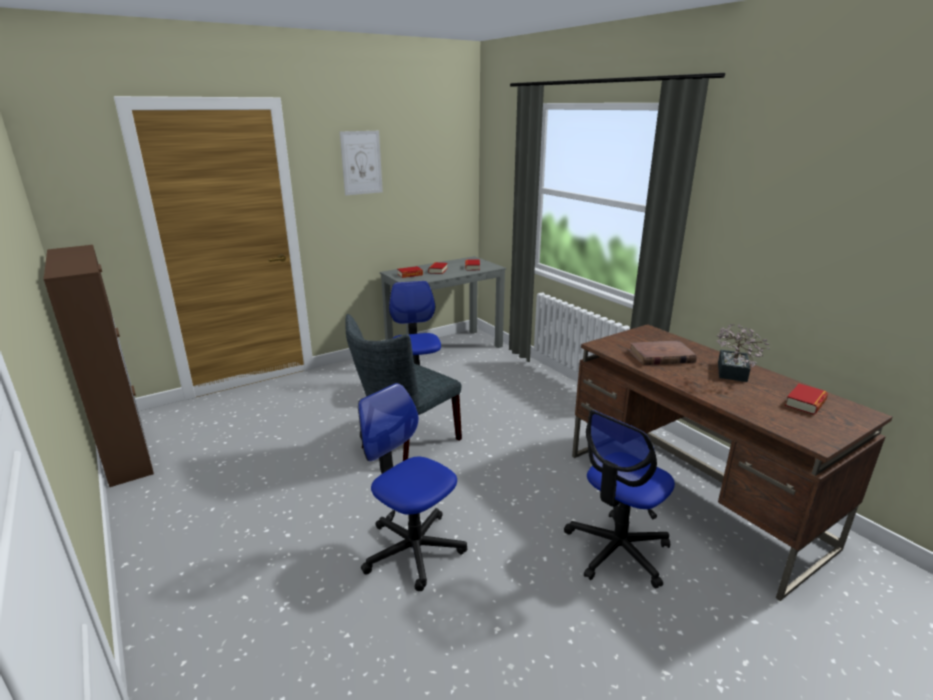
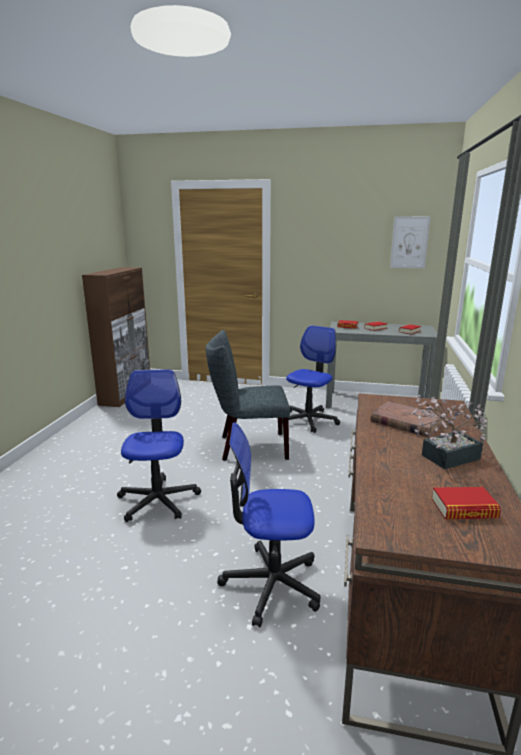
camera: 45 degrees right, 5 degrees down
(361, 163) = (328, 230): picture -> picture (409, 242)

